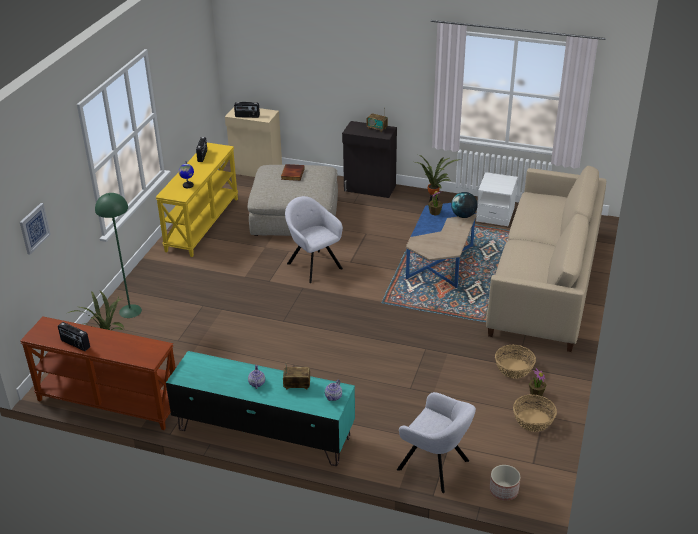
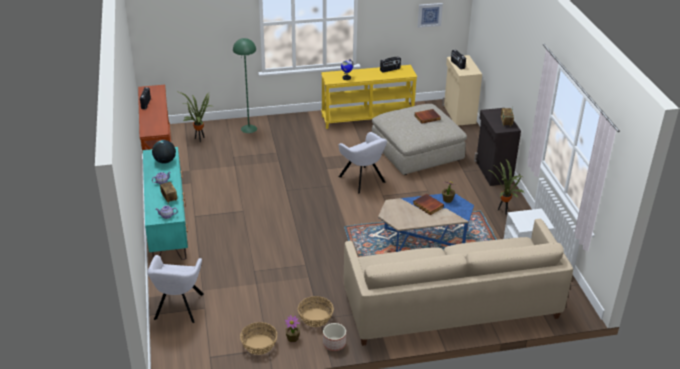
camera: 60 degrees right, 0 degrees up
(34, 228) = (185, 30): picture -> picture (429, 15)
(313, 265) = (363, 180): grey armchair -> grey armchair turned 120 degrees clockwise
(435, 226) = (427, 206): none -> book
(463, 216) = (457, 215): globe -> globe (165, 161)
(504, 491) = (171, 349): planter -> planter (334, 344)

